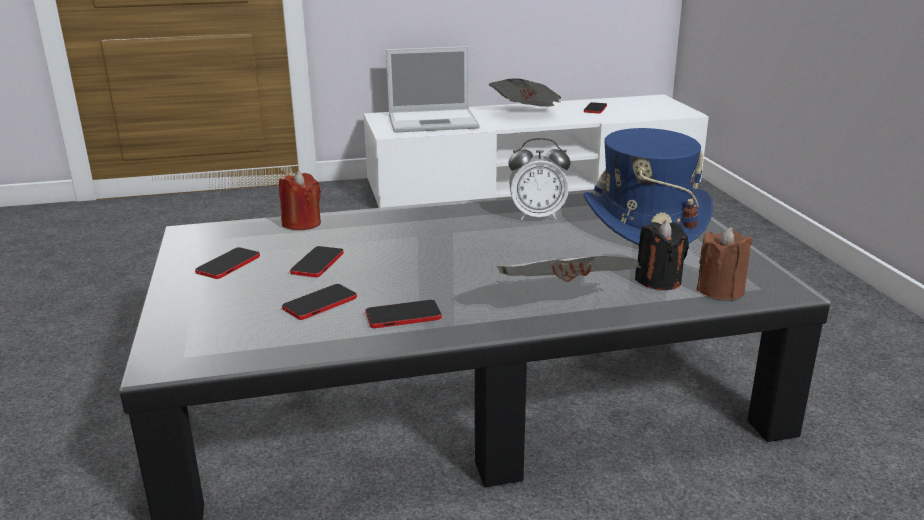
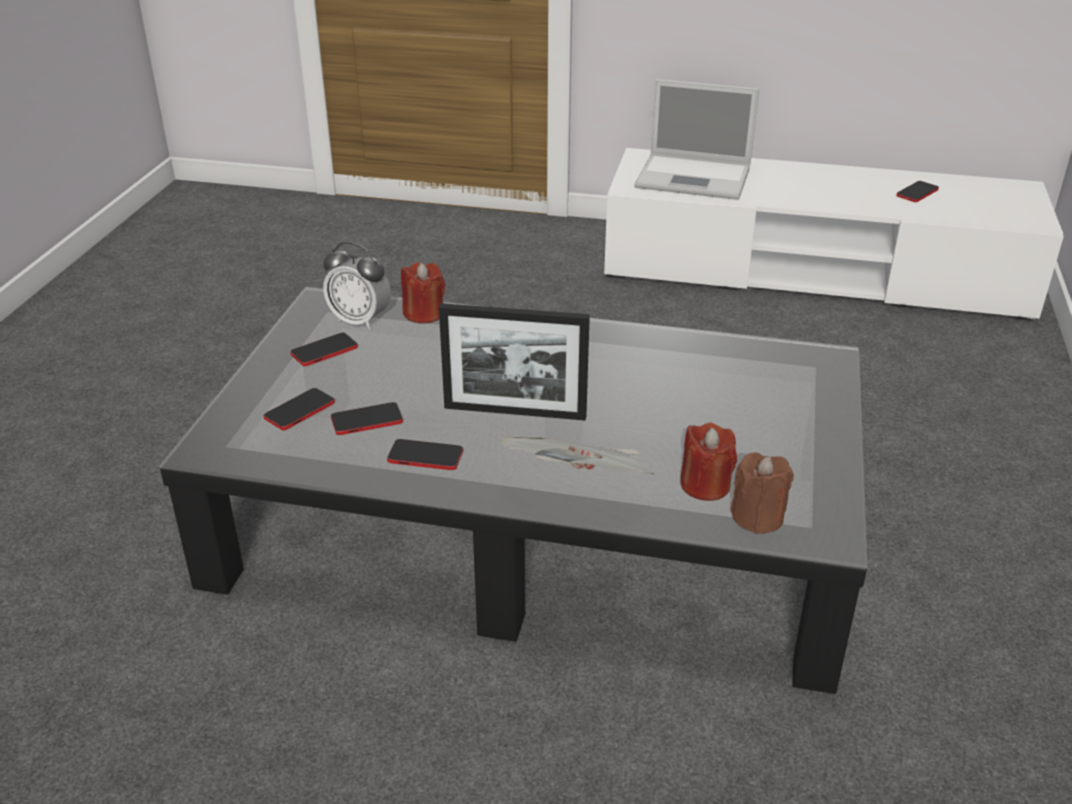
camera: 25 degrees right, 10 degrees up
(317, 263) = (400, 370): phone -> phone (299, 410)
(452, 269) = (515, 412): none -> picture frame
(527, 113) = (820, 185): newspaper -> none
(537, 216) = (662, 362): alarm clock -> alarm clock (360, 321)
(644, 222) = (771, 401): blue hat -> none
(658, 280) = (705, 485): black candle -> red candle

